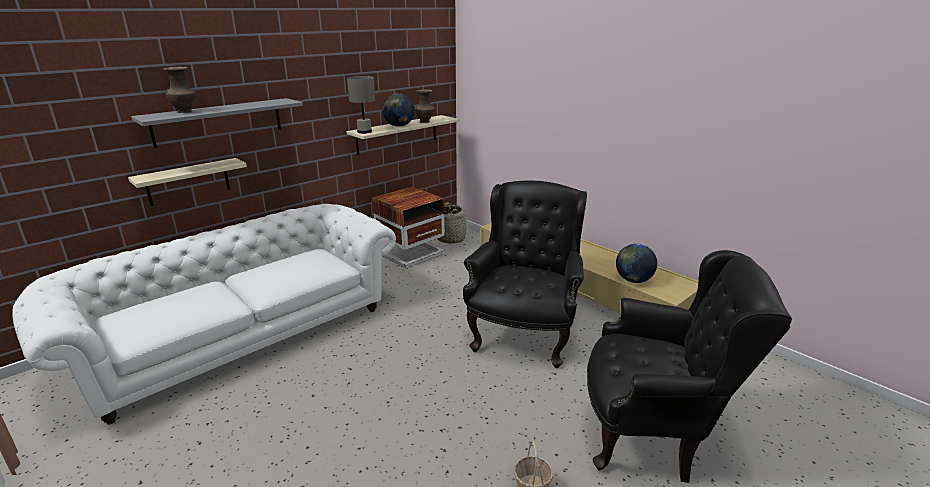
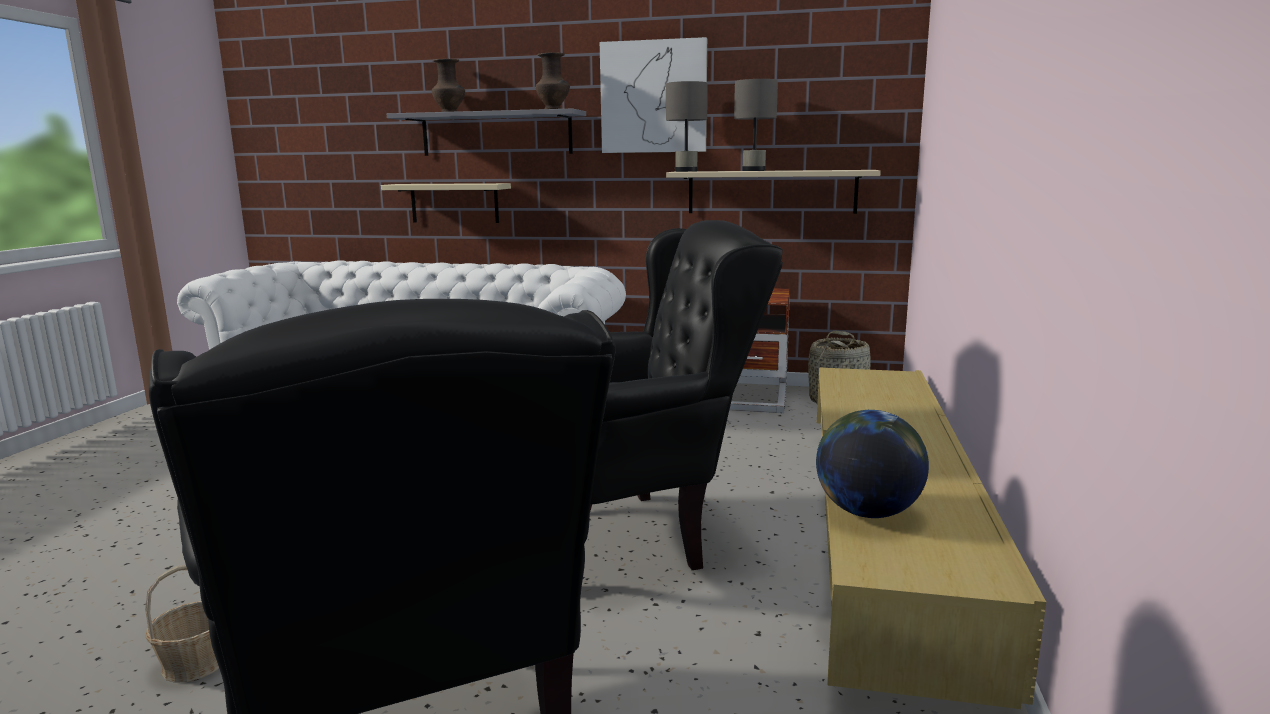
camera: 55 degrees right, 10 degrees down
(329, 85) = (653, 97): none -> picture
(398, 126) = (753, 170): globe -> grey table lamp
(425, 121) = (811, 170): brown vase -> brown vase (554, 109)

